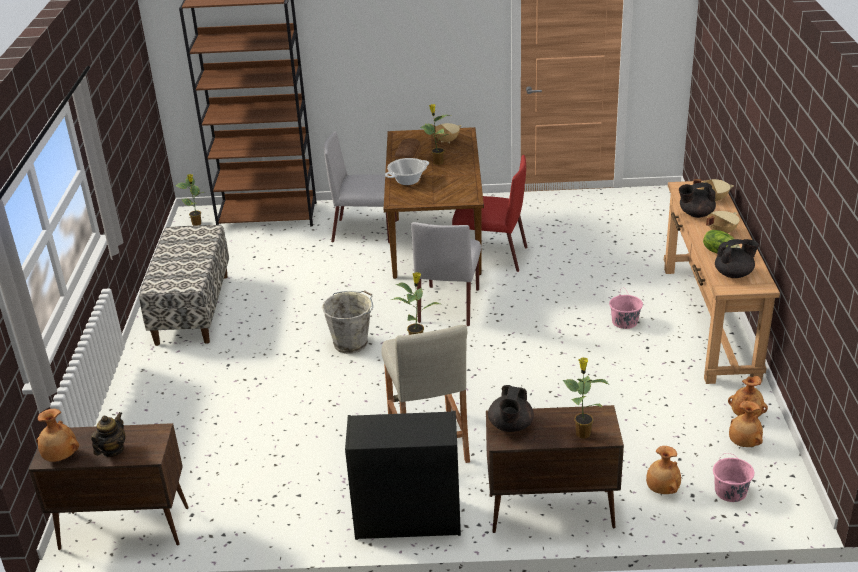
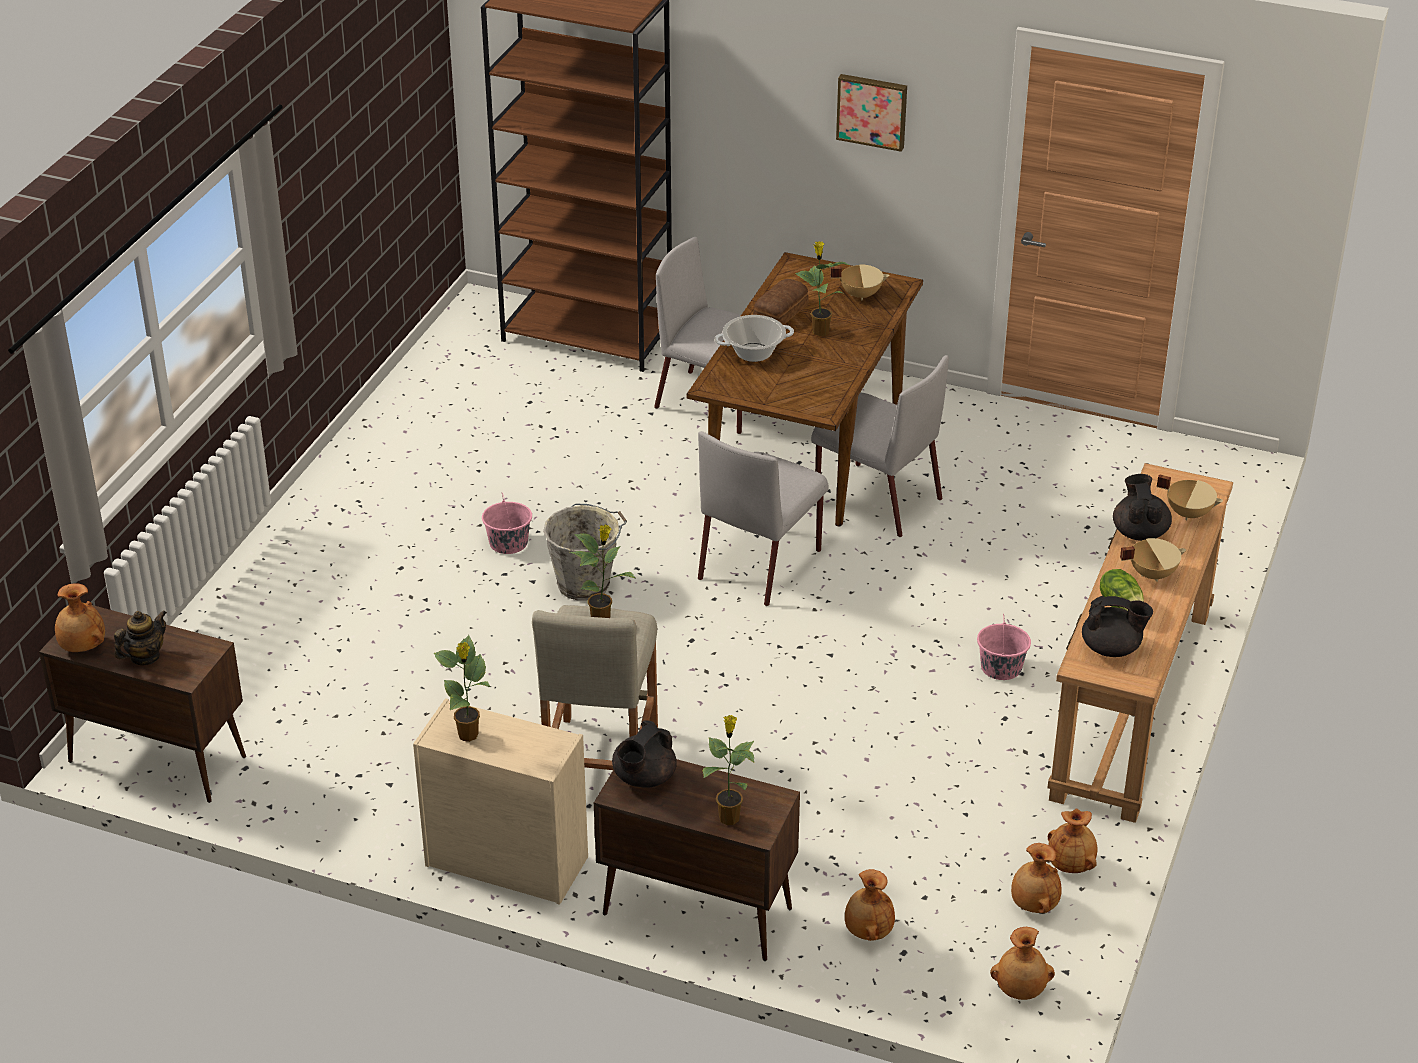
camera: 20 degrees right, 5 degrees up
(192, 309) = (398, 465): bench -> none
(197, 224) = (479, 322): potted plant -> potted plant (468, 735)
(406, 519) = (504, 861): black dresser -> beige dresser
(427, 32) = (872, 111): none -> picture
(491, 256) = (876, 499): red chair -> grey chair
(695, 214) = (1139, 532): black teapot -> black teapot turned 75 degrees clockwise
(730, 492) = (960, 965): pink bucket -> pink bucket (508, 543)
(776, 495) = (1020, 990): none -> brown vase

